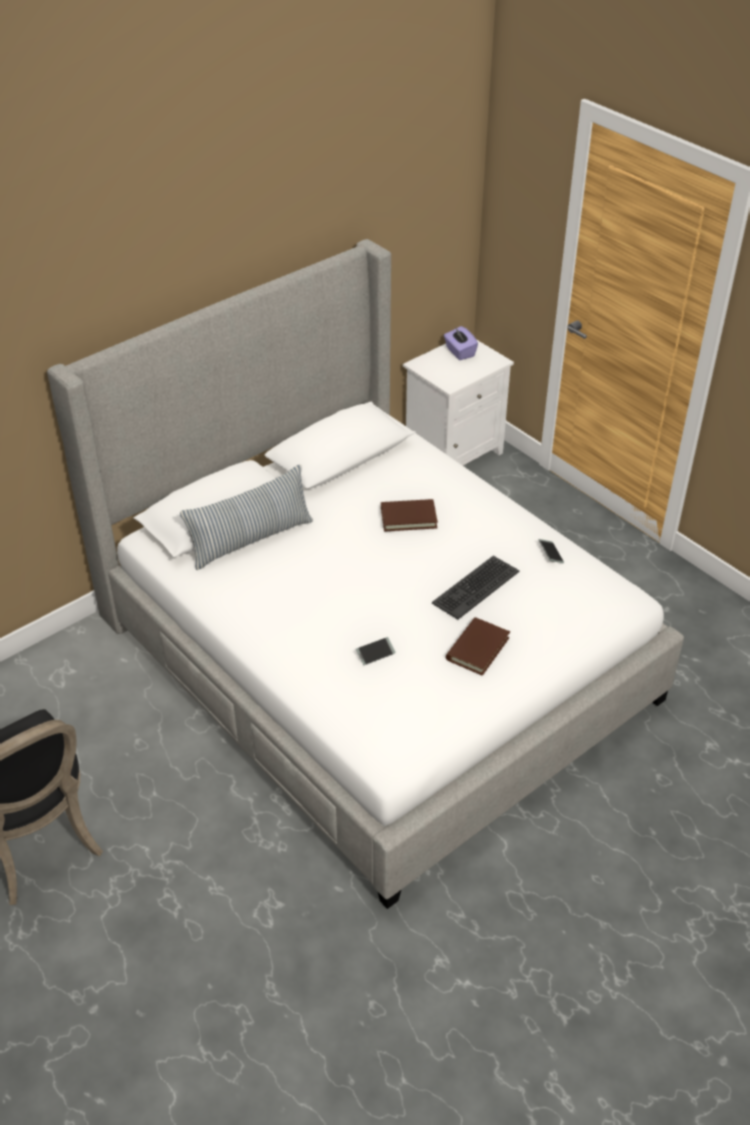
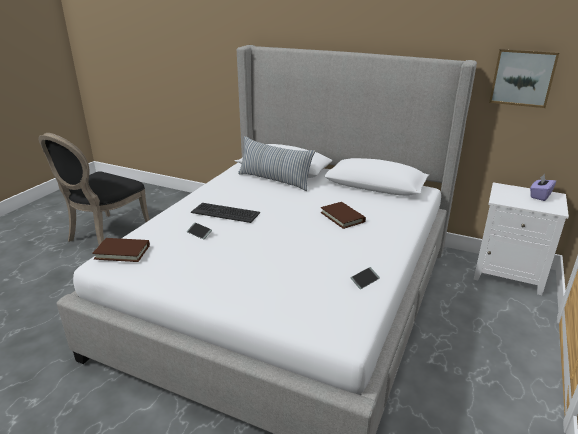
camera: 65 degrees right, 15 degrees down
(408, 233) = (522, 77): none -> picture
(475, 587) = (295, 256): keyboard -> keyboard (225, 213)
(477, 648) = (229, 270): brown book -> brown book (122, 252)

